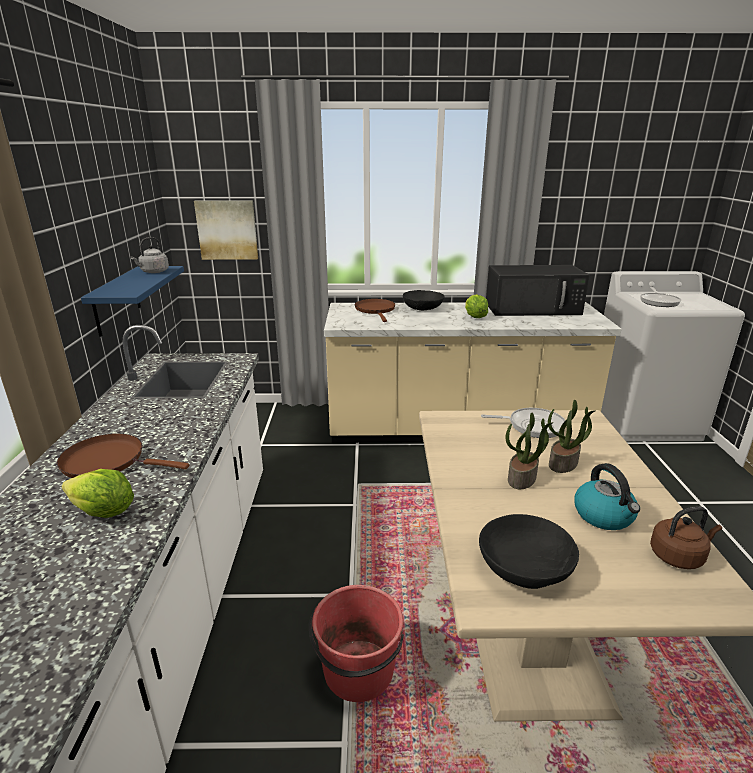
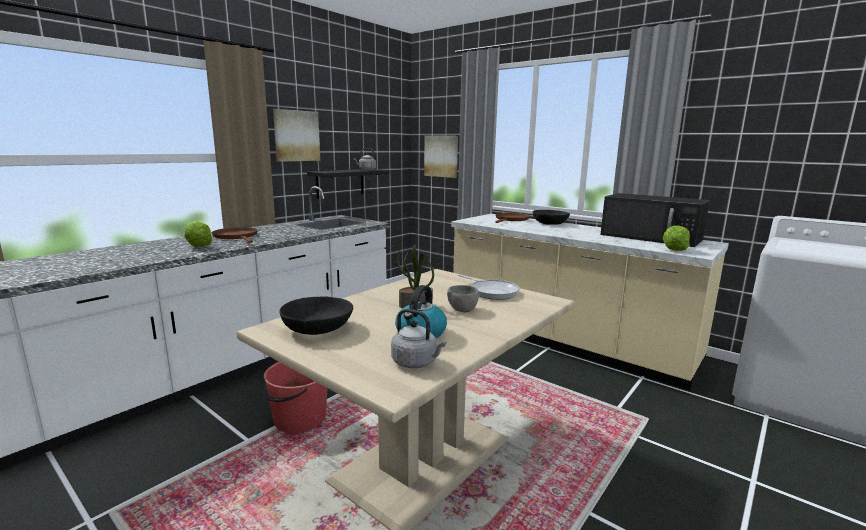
camera: 40 degrees right, 10 degrees down
(56, 239) = (296, 136): none -> picture
(116, 300) = (340, 183): blue shelf -> black shelf
(474, 317) = (579, 232): lettuce -> lettuce (674, 250)
(563, 464) = (462, 309): potted plant -> grey bowl
(658, 301) = (802, 246): frying pan -> none
(678, 556) = (416, 363): brown kettle -> grey kettle

